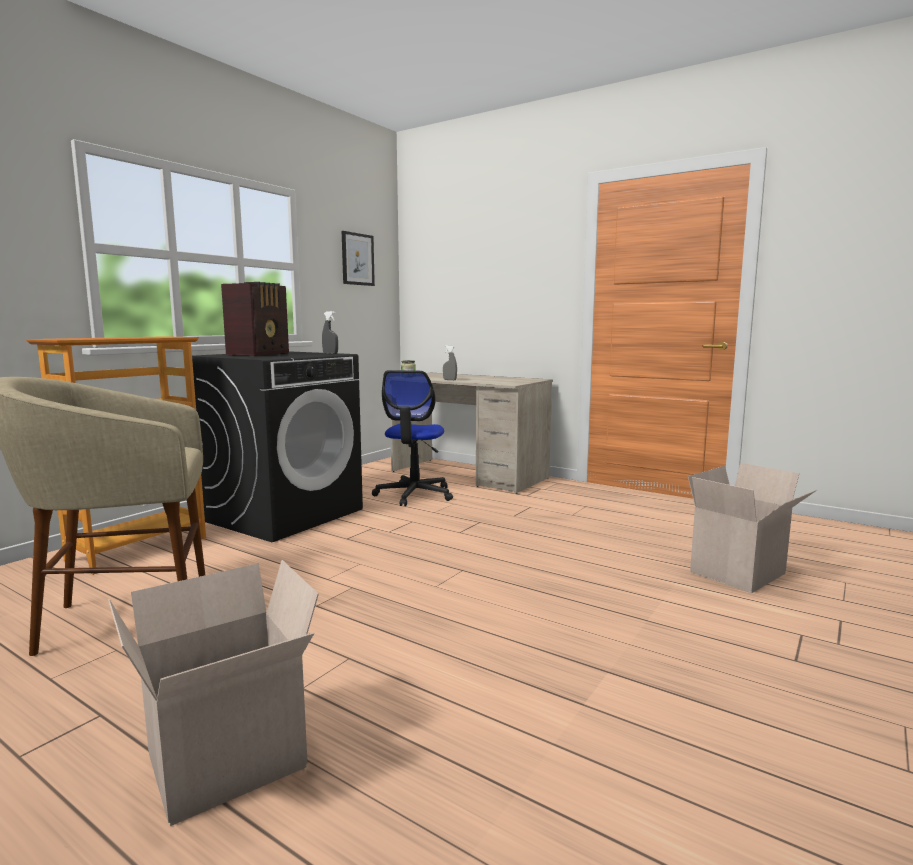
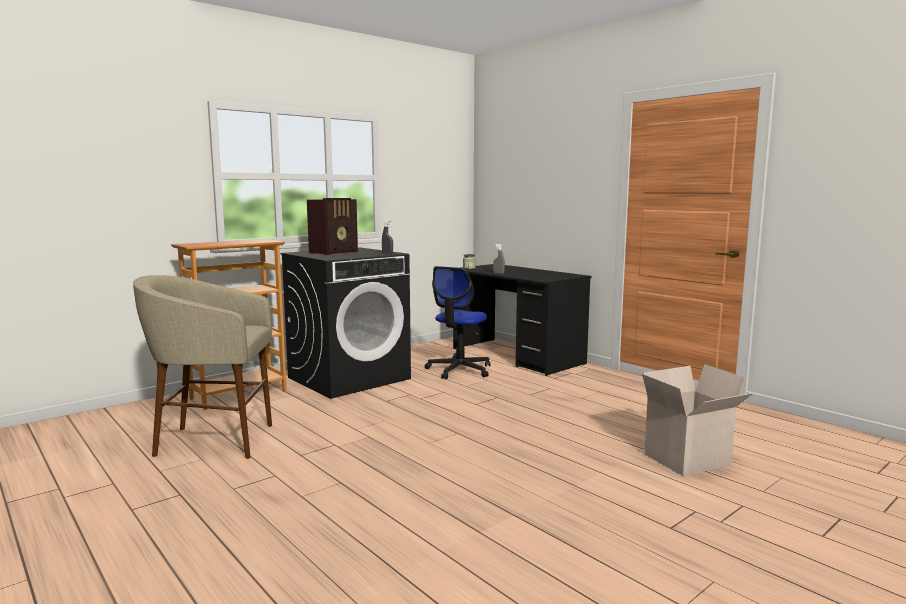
camera: 15 degrees right, 0 degrees up
(226, 765) = (237, 530): cardboard box -> none
(357, 259) = (433, 167): picture -> none
(468, 475) = (516, 356): beige desk -> black desk

